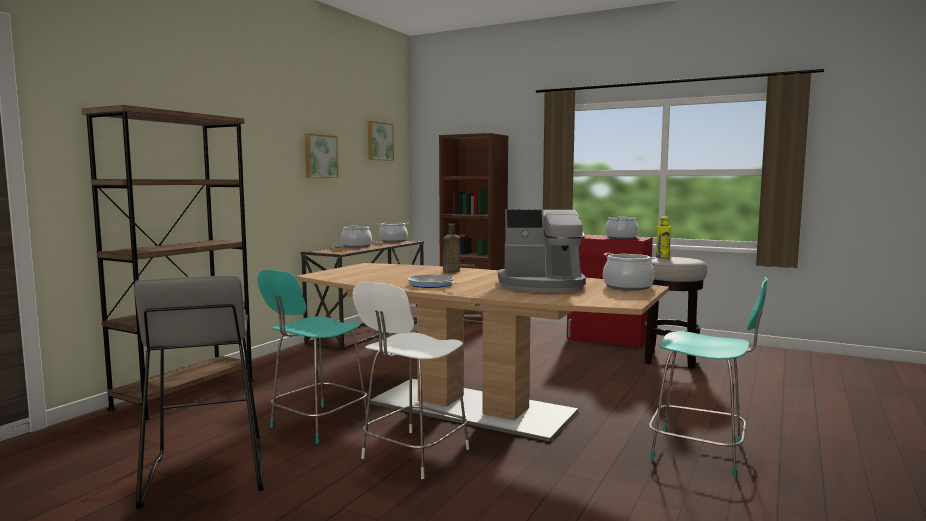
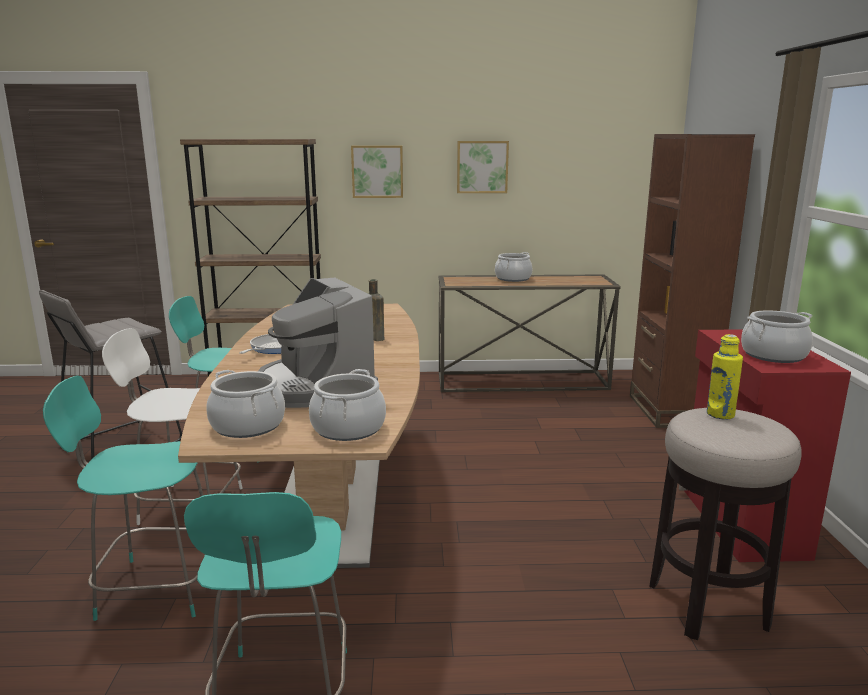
camera: 60 degrees right, 10 degrees up
(379, 141) = (602, 141): picture -> picture (377, 171)
(393, 241) = (588, 278): cooking pot -> cooking pot (247, 426)
(541, 479) = (155, 587): none -> turquoise chair

